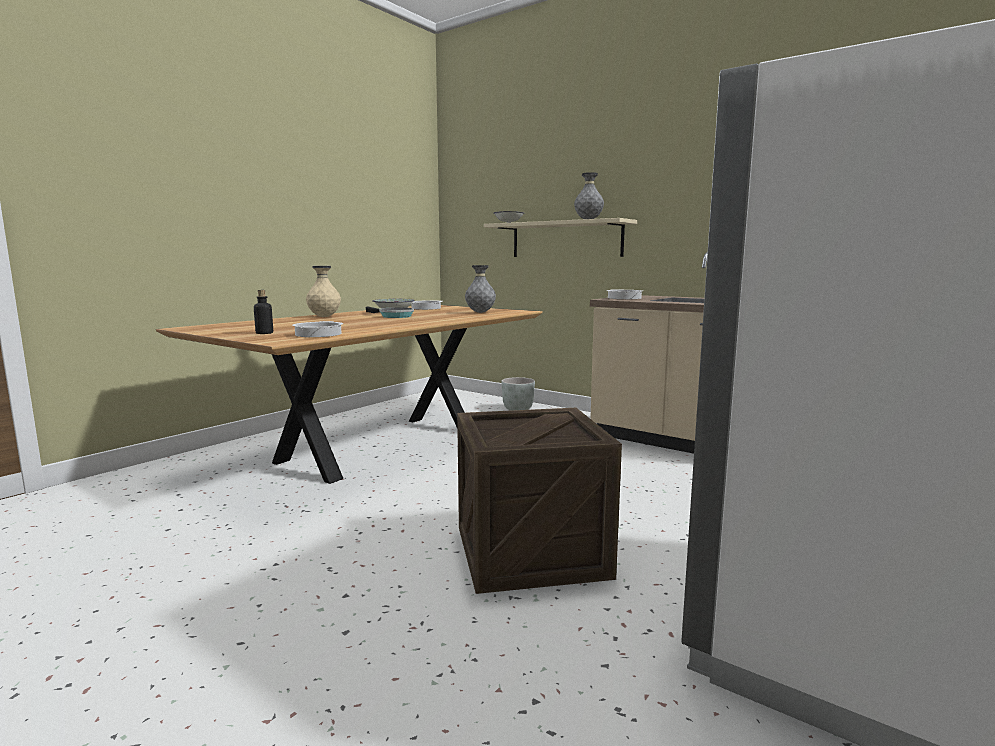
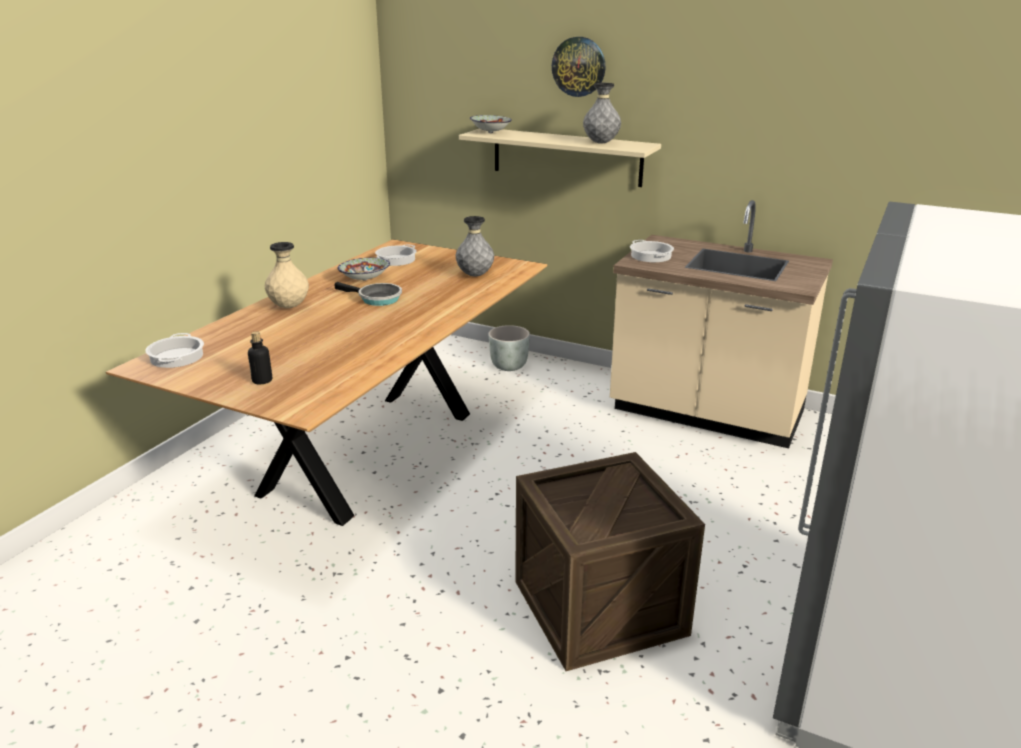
camera: 10 degrees left, 15 degrees up
(319, 334) = (332, 380): cooking pot -> cooking pot (177, 357)
(574, 169) = (579, 66): none -> wall clock

